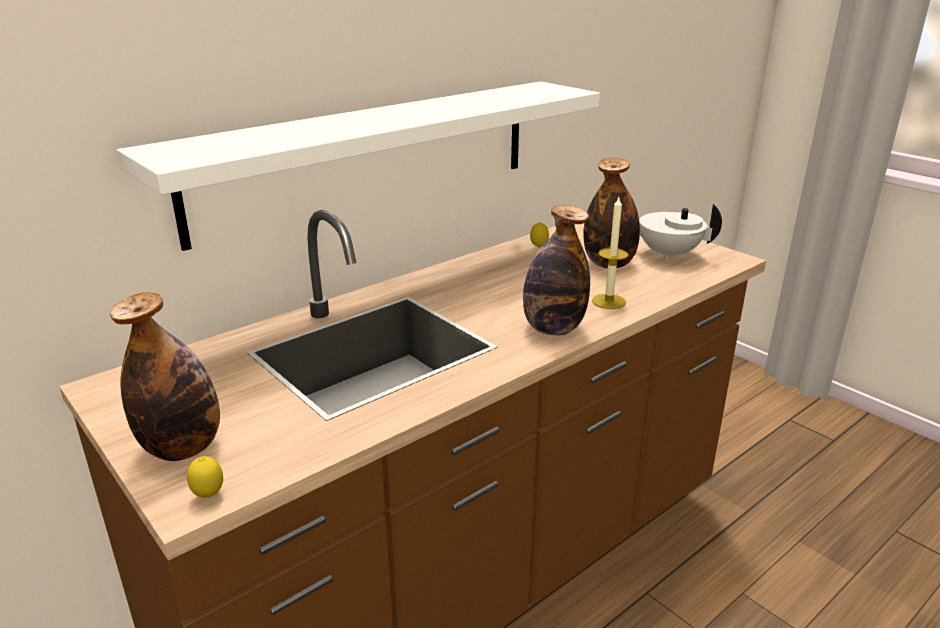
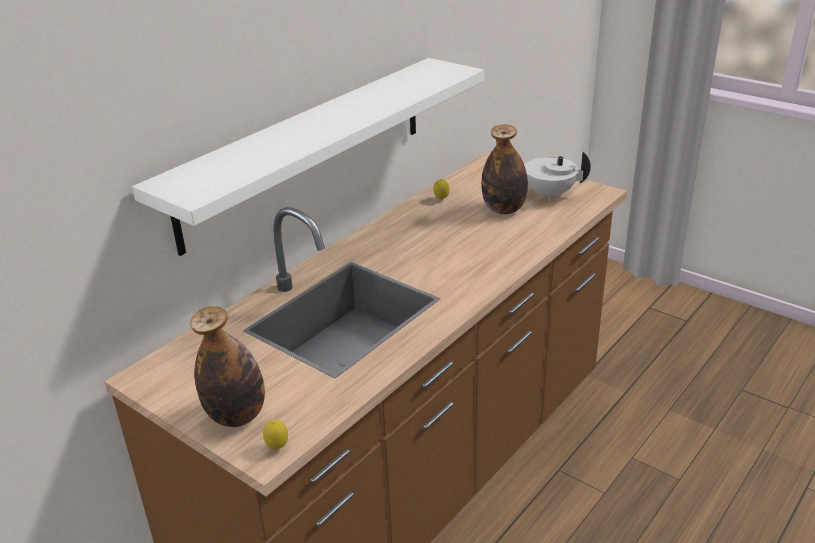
camera: 10 degrees left, 5 degrees up
(553, 329) = (478, 277): bottle -> none
(608, 301) = (513, 246): candle -> none

